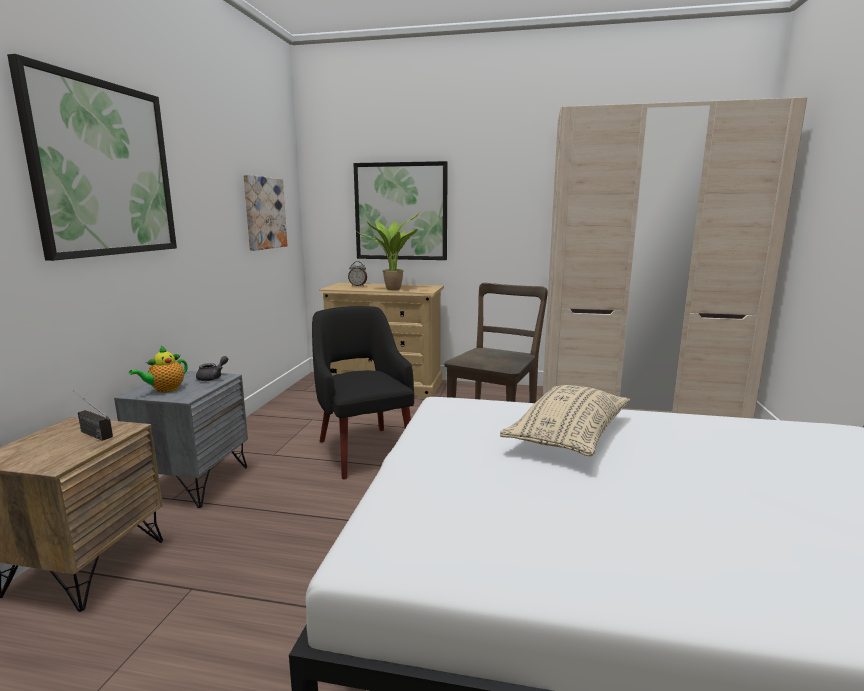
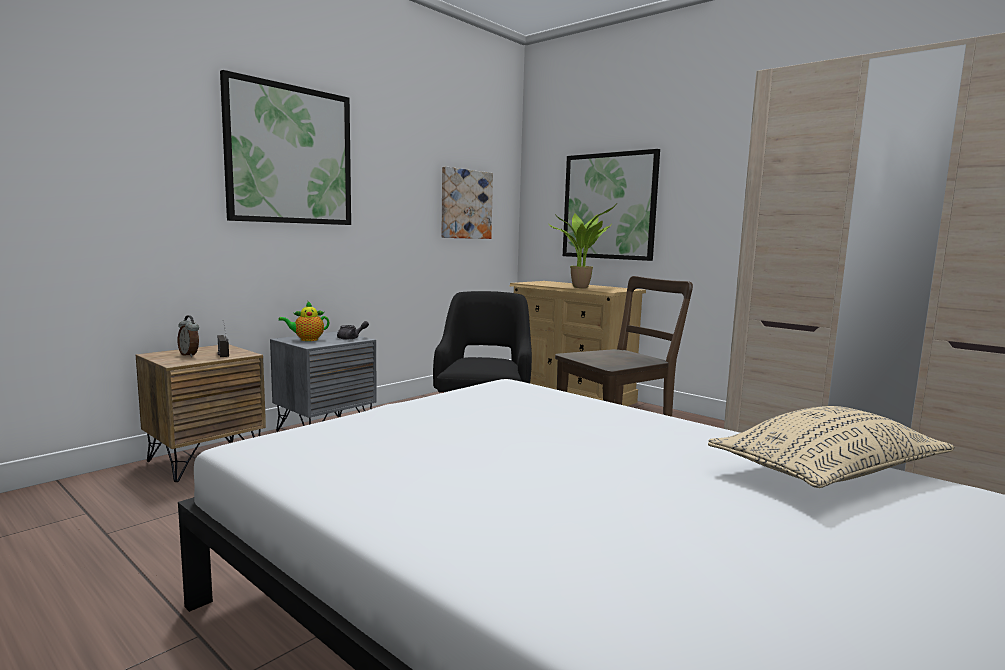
camera: 30 degrees right, 5 degrees down
(358, 286) = (554, 283): alarm clock -> alarm clock (190, 355)
(568, 435) = (576, 424): beige pillow -> beige pillow (827, 473)

